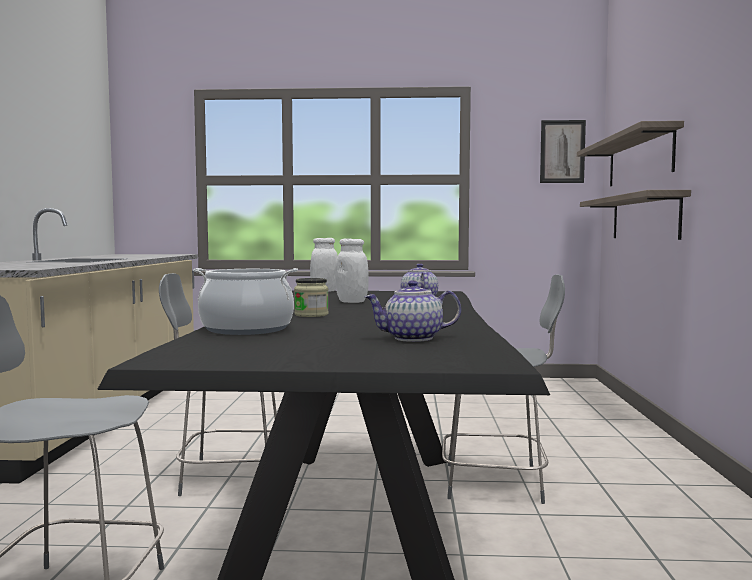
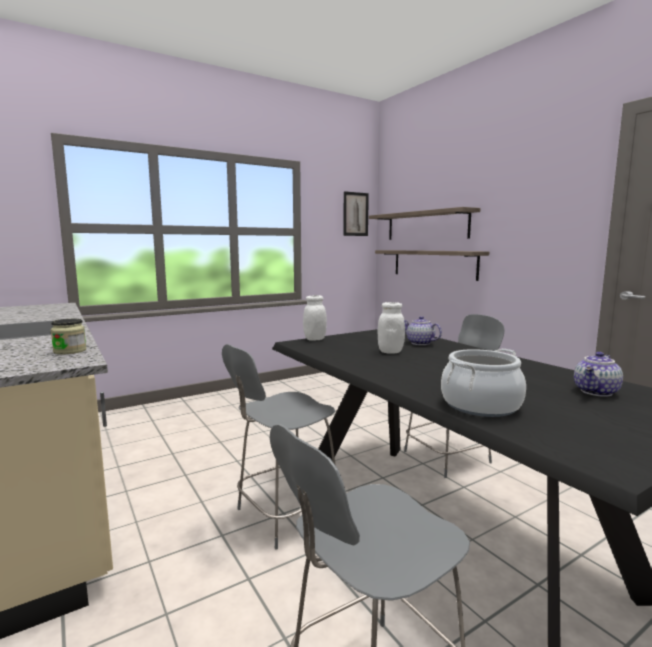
camera: 35 degrees left, 5 degrees up
(311, 315) = (437, 375): jar -> jar (70, 351)

